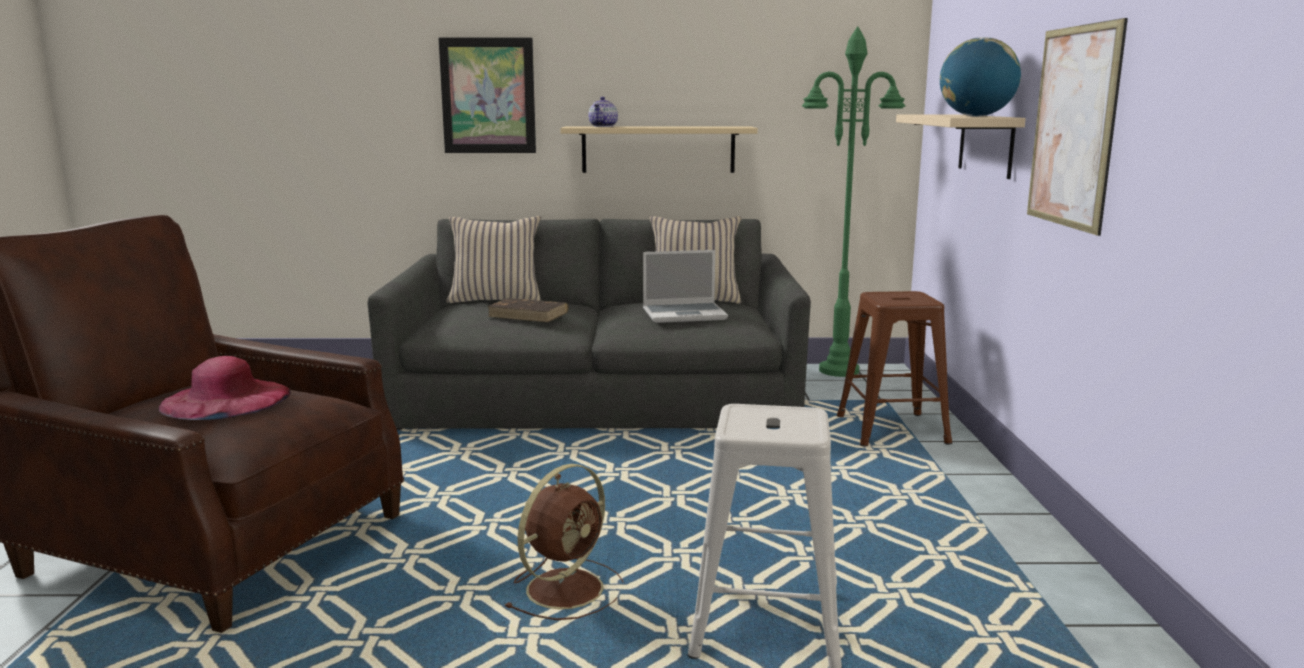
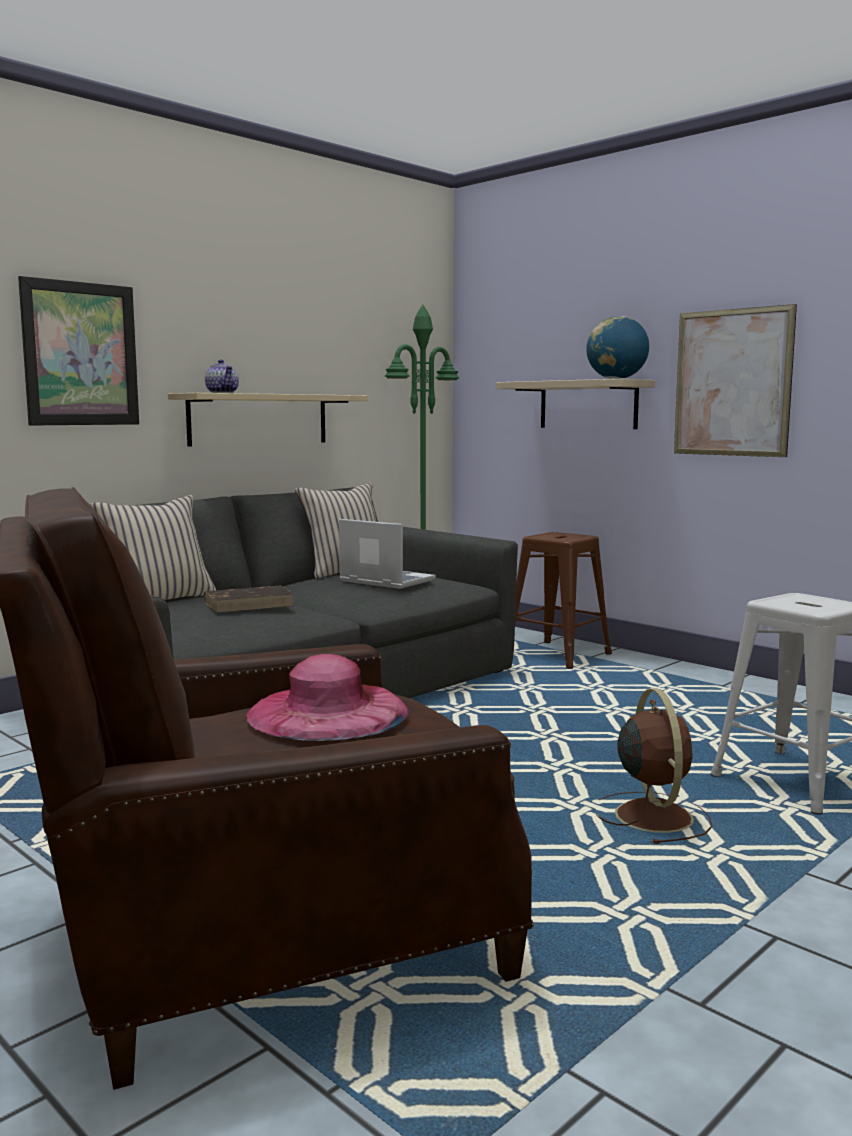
camera: 45 degrees left, 5 degrees down
(685, 314) = (385, 581): laptop -> laptop turned 90 degrees counterclockwise

